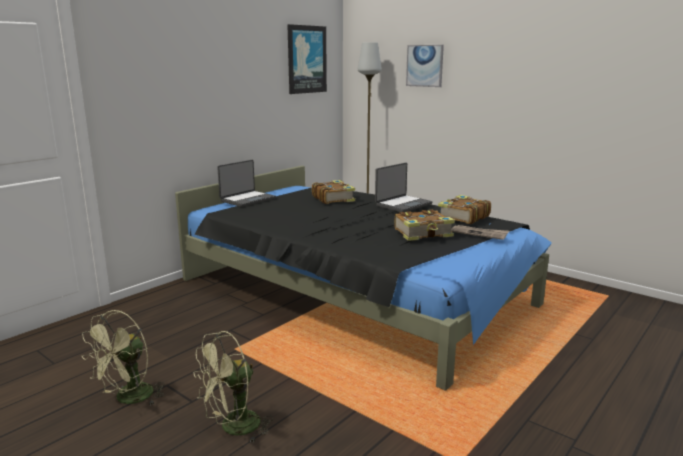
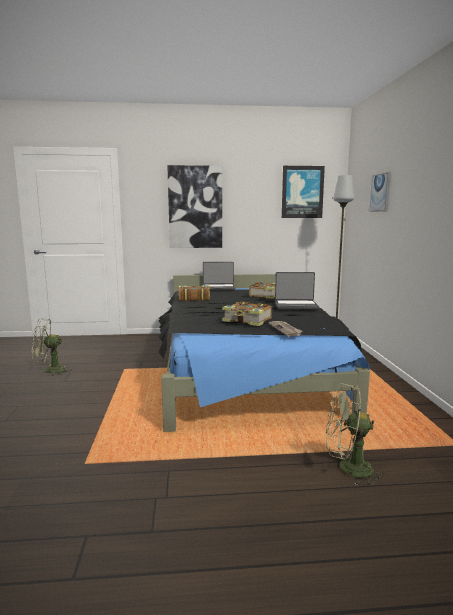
camera: 45 degrees right, 5 degrees down
(193, 84) = (195, 207): none -> picture
(233, 428) = (51, 397): green fan -> green fan (348, 469)
(463, 217) = (311, 320): book -> book (193, 298)

